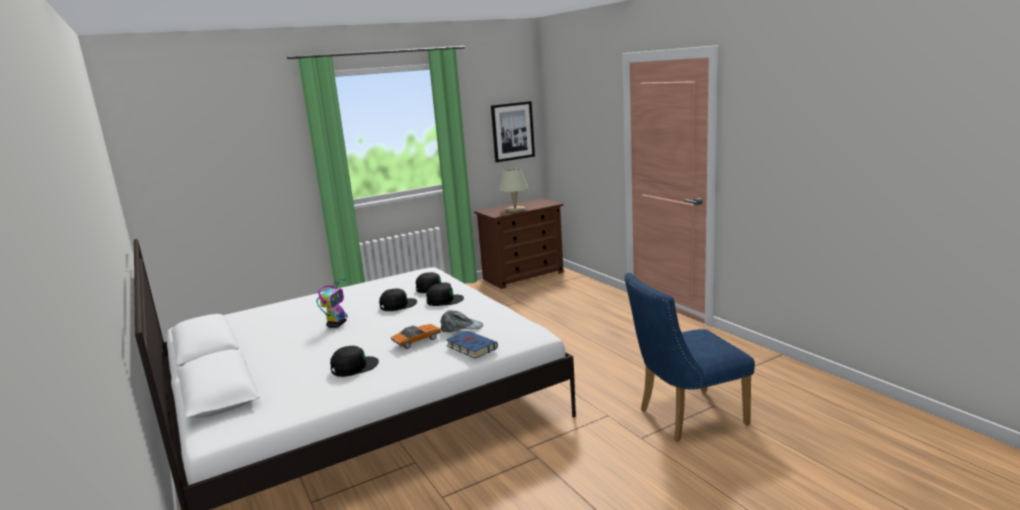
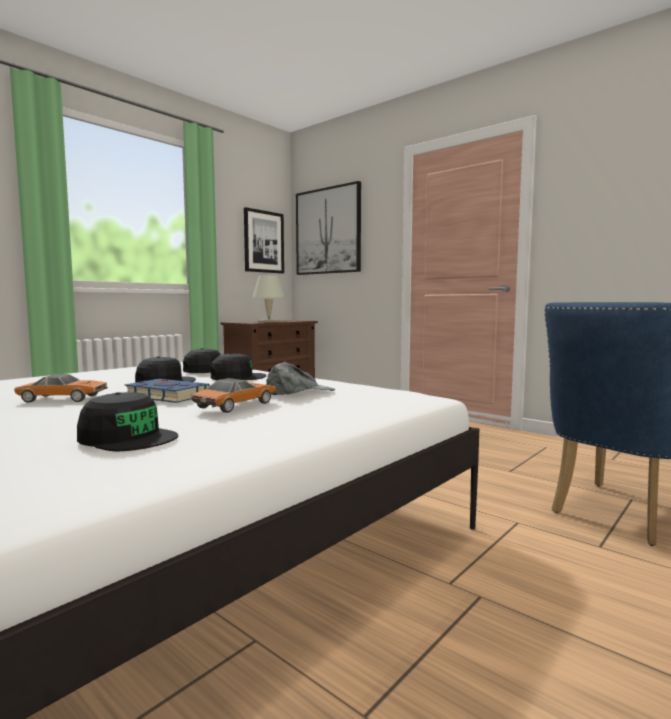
camera: 20 degrees left, 10 degrees down
(337, 324) = (63, 399): toy robot -> toy car
(354, 367) = (128, 438): black cap -> black cap turned 75 degrees clockwise
(470, 347) = (343, 407): blue book -> blue book (165, 396)
(569, 120) = (328, 231): none -> picture

